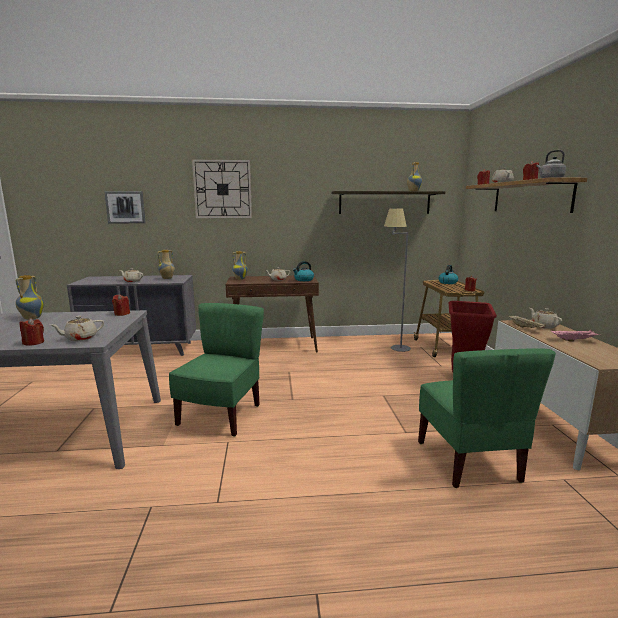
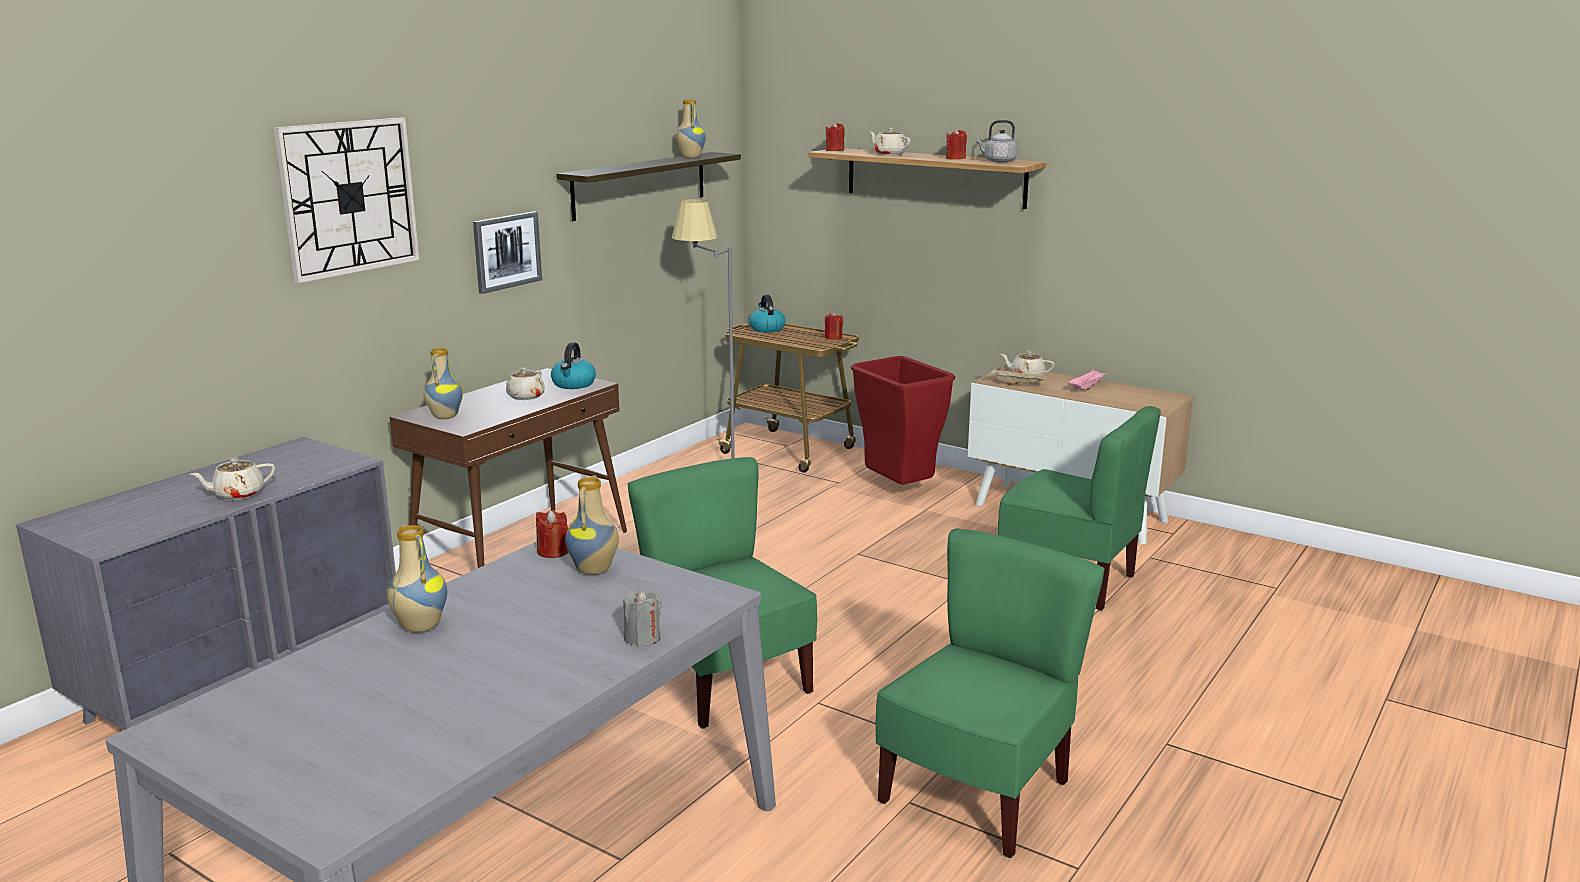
camera: 50 degrees left, 5 degrees up
(33, 342) = (642, 638): red candle -> grey candle
(80, 338) = (678, 602): beige teapot -> none
(125, 207) = (105, 286): picture -> picture (506, 251)
(167, 278) = (291, 462): vase -> vase (595, 570)
(176, 528) = (978, 794): none -> green chair

